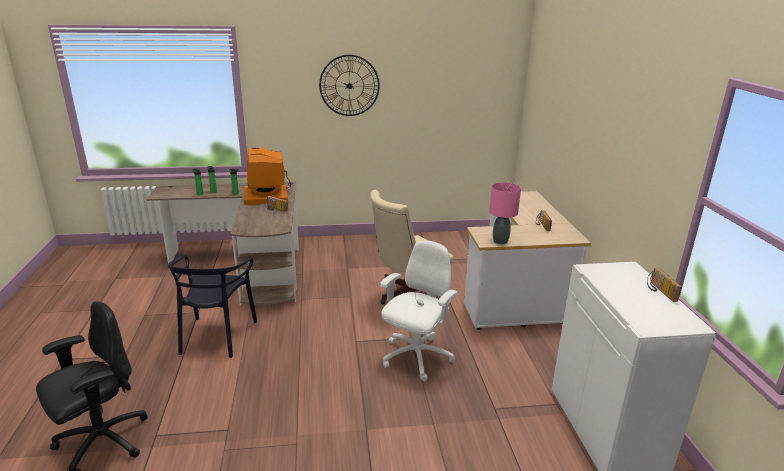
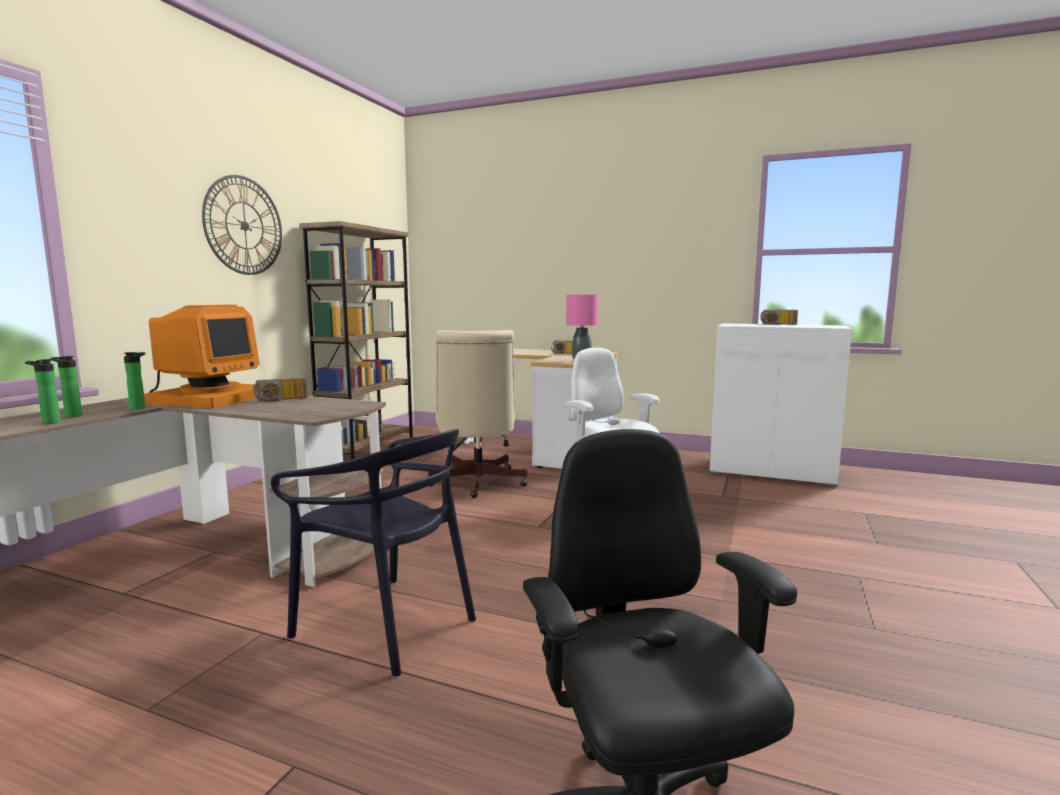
camera: 60 degrees left, 15 degrees down
(267, 196) = (210, 398): monitor -> monitor turned 90 degrees counterclockwise
(429, 239) = (368, 450): none -> brown bookcase

